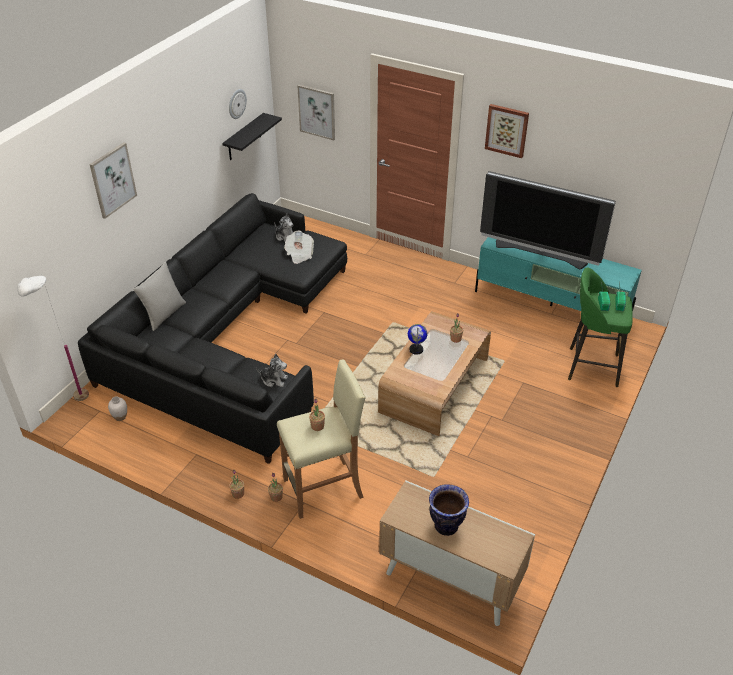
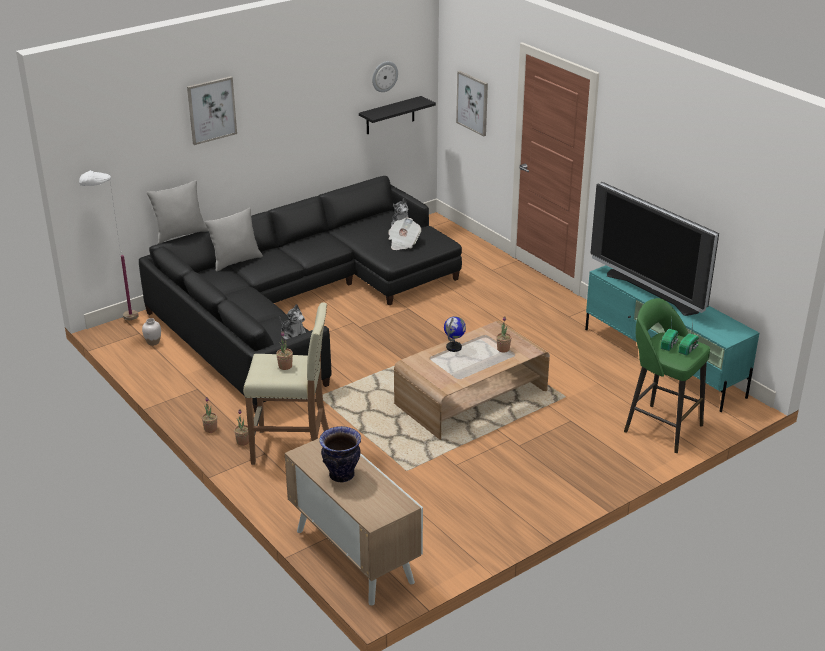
camera: 25 degrees right, 10 degrees down
(109, 306) = (180, 234): none -> grey pillow
(507, 130) = (634, 141): picture -> none

